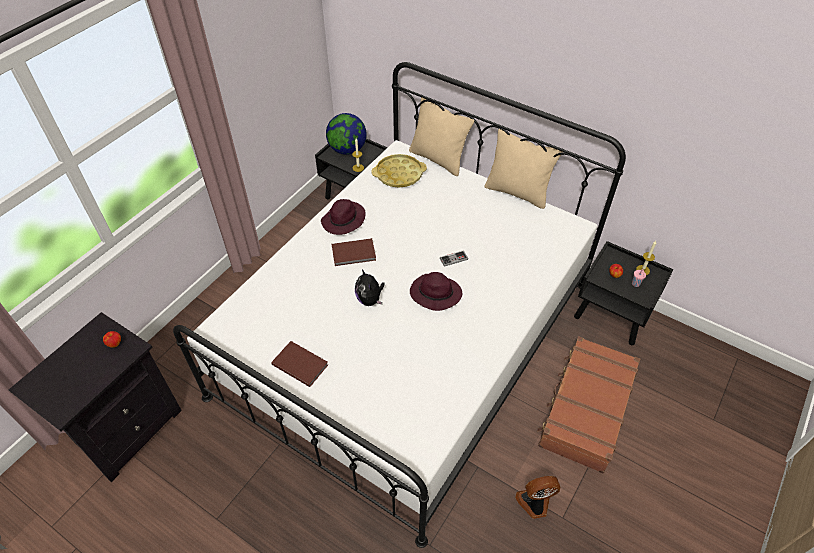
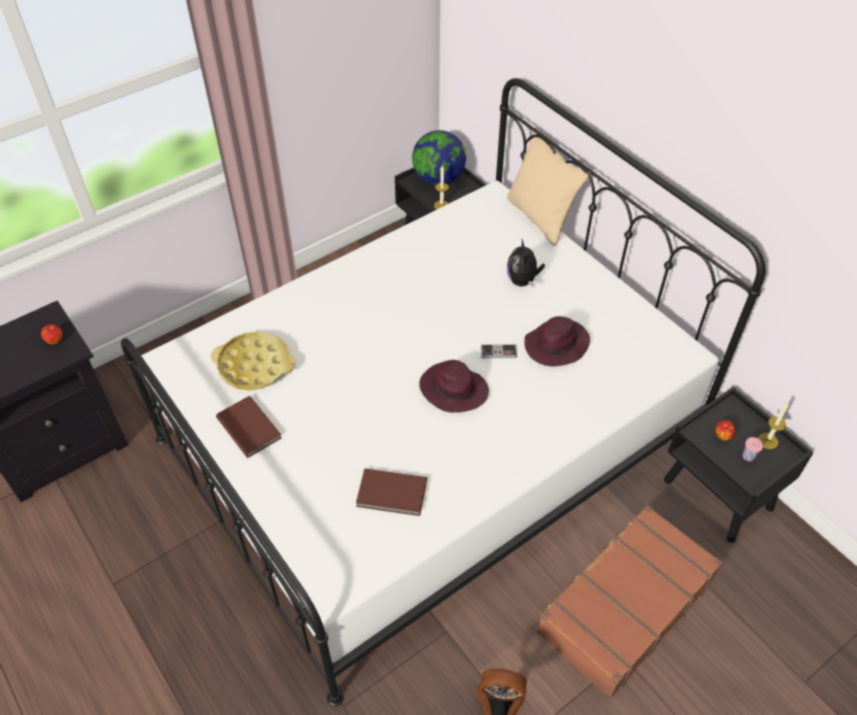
camera: 20 degrees right, 0 degrees up
(343, 221) = (382, 267): purple hat -> purple hat (556, 346)
(354, 254) = (376, 311): brown book -> brown book (392, 495)
(370, 300) = (368, 373): plush toy -> plush toy (522, 281)
(399, 174) = (479, 225): yellow tray -> yellow tray (254, 365)
(517, 192) = (626, 287): beige pillow -> none

